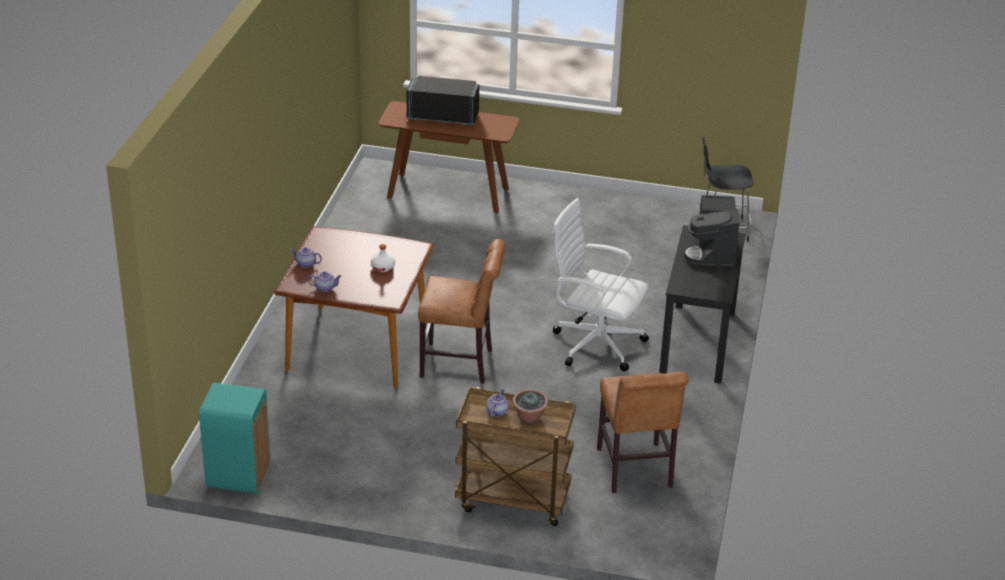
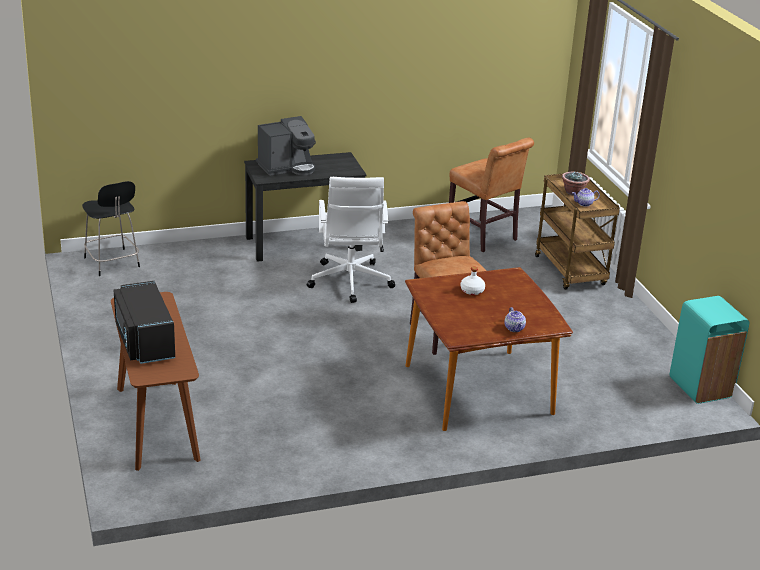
camera: 120 degrees left, 5 degrees down
(325, 288) = (536, 308): teapot -> none
(635, 471) = (484, 237): brown chair -> brown chair turned 90 degrees clockwise

